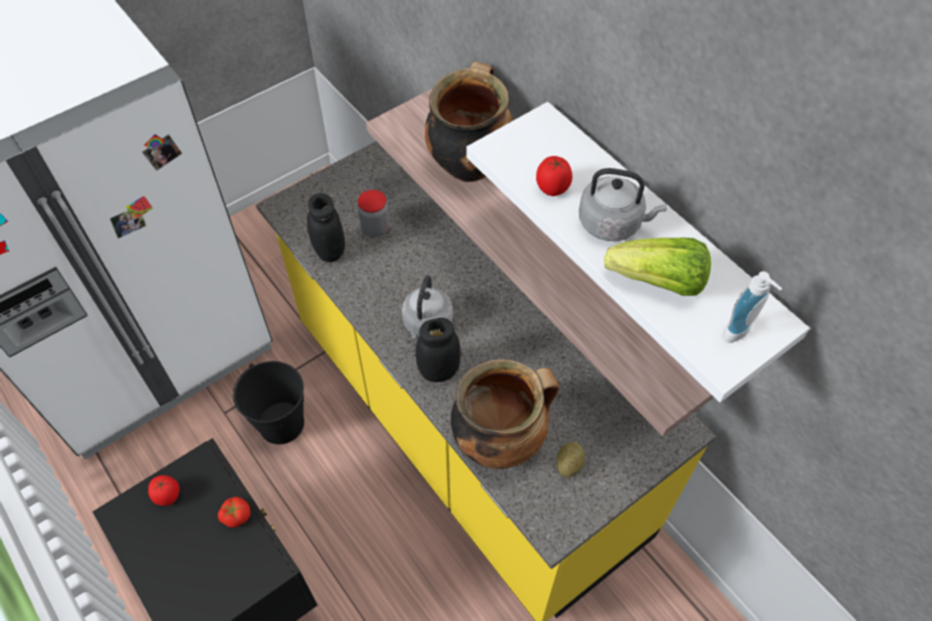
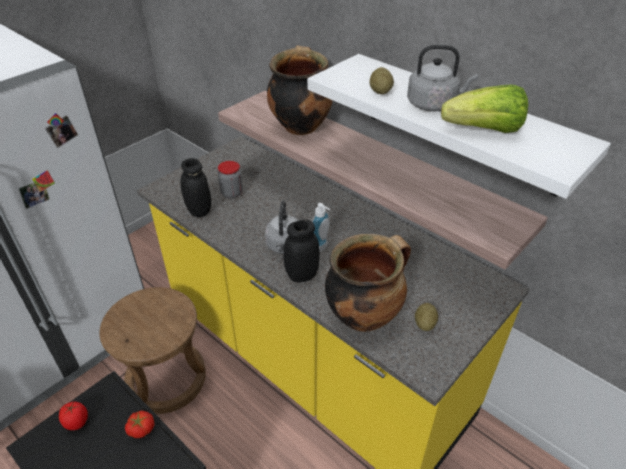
camera: 10 degrees left, 15 degrees down
(281, 423) = (166, 378): black bucket -> brown stool
(552, 188) = (380, 91): tomato -> potato
(740, 333) = (562, 151): soap dispenser -> soap dispenser (322, 248)

